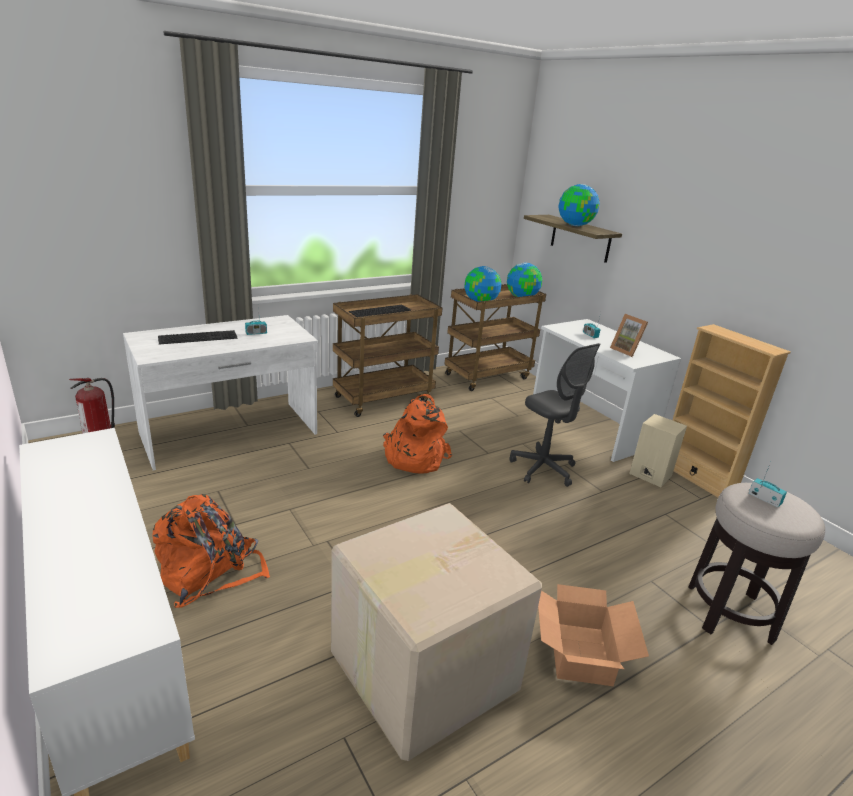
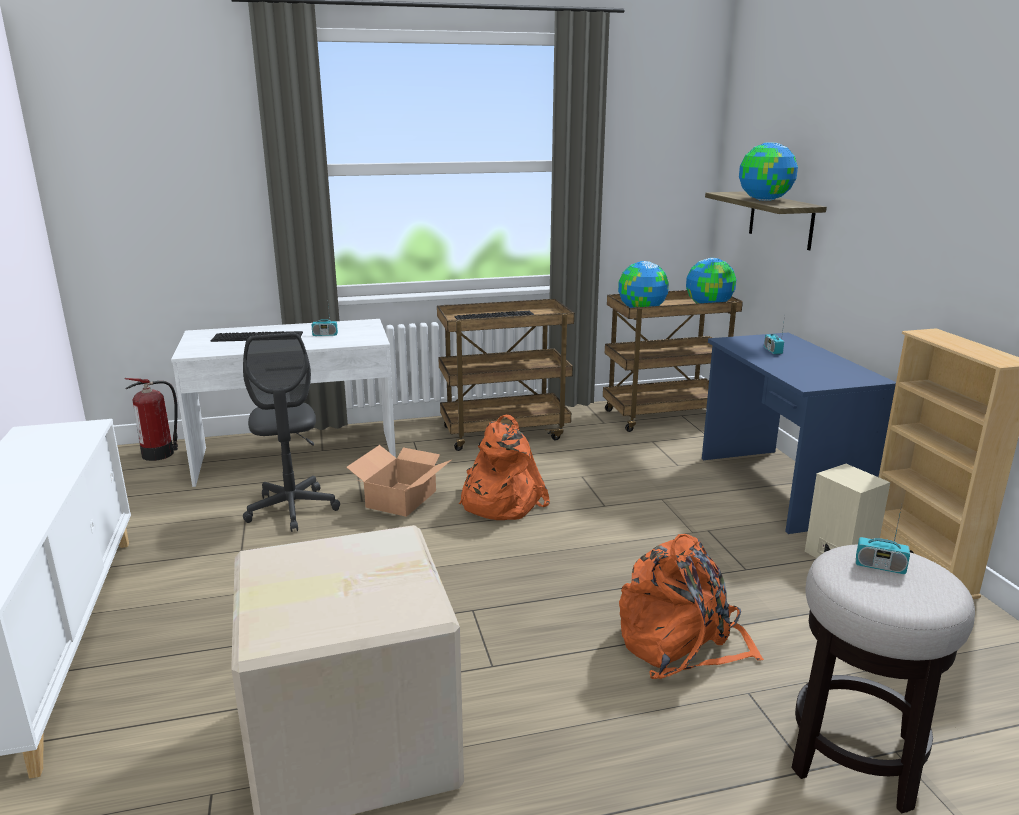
camera: 20 degrees right, 5 degrees down
(210, 573) = (182, 597): orange backpack -> orange backpack (681, 644)
(543, 469) = (672, 532): grey office chair -> grey office chair (292, 509)
(579, 653) = (575, 764): cardboard box -> cardboard box (400, 499)
(589, 427) = (777, 488): white desk -> blue desk
(626, 351) = (813, 371): picture frame -> none
(764, 499) = (880, 566): radio -> radio turned 135 degrees clockwise

